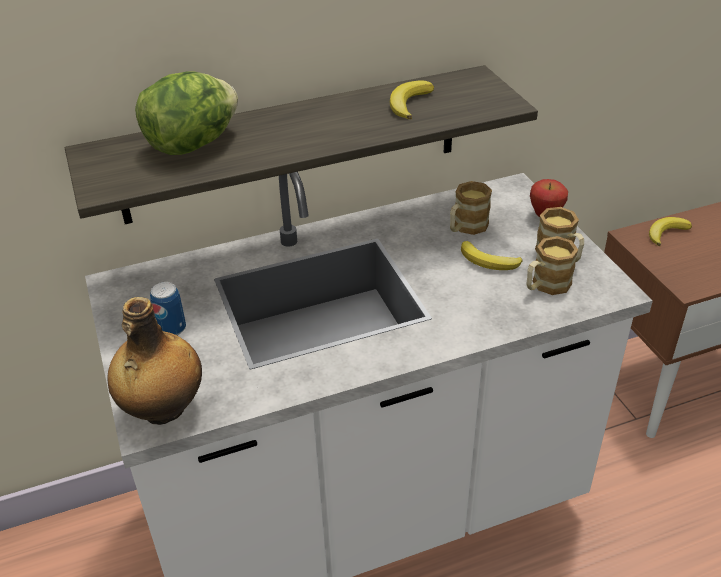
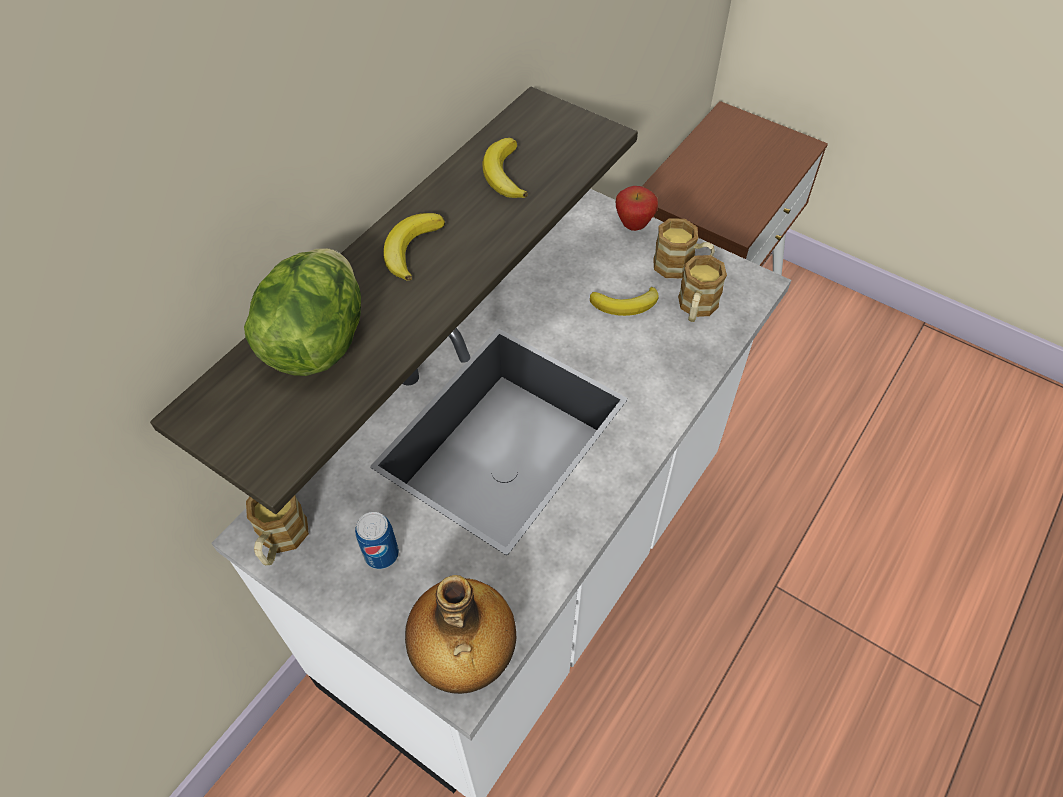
camera: 35 degrees left, 15 degrees up
(466, 227) = (572, 273): mug -> mug (281, 540)
(666, 233) = (682, 176): banana -> banana (411, 248)

